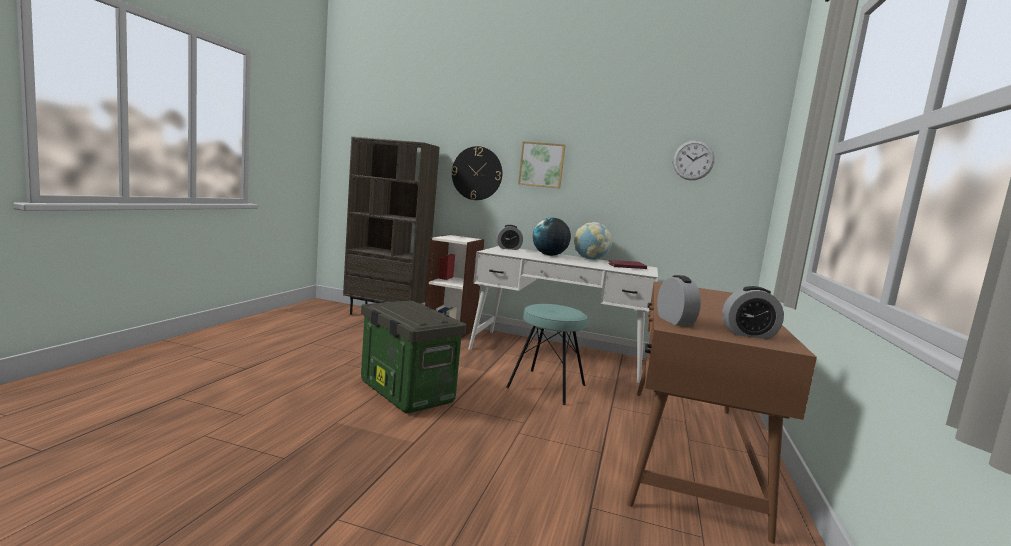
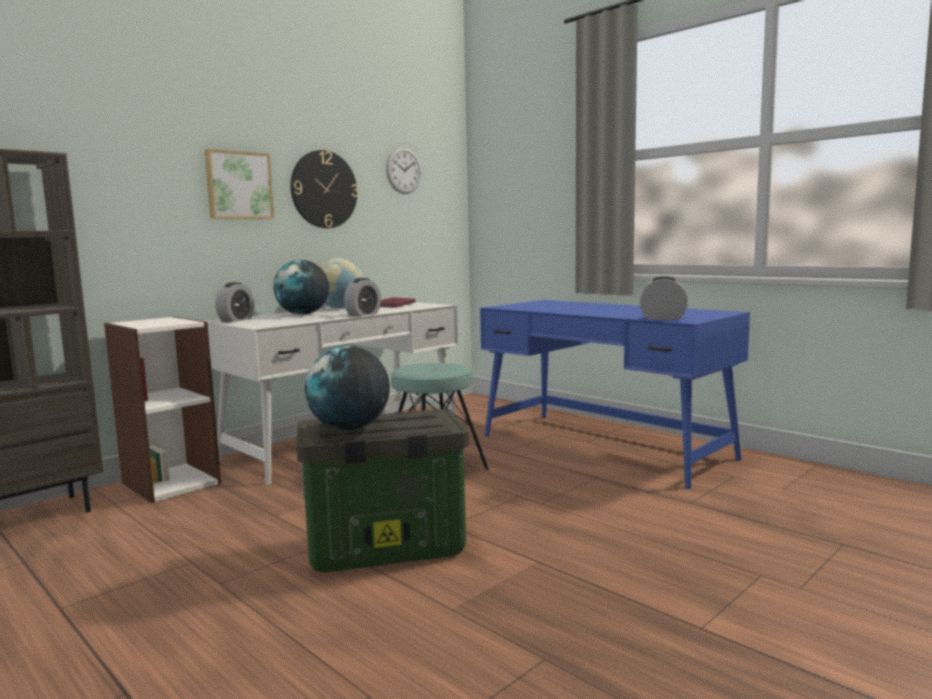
camera: 60 degrees left, 0 degrees up
(394, 307) = (350, 428): none -> globe
(477, 173) = (132, 206): wall clock -> wall clock (324, 189)
(687, 449) = (604, 447): brown desk -> blue desk
(748, 334) = (696, 313): alarm clock -> alarm clock (363, 314)

